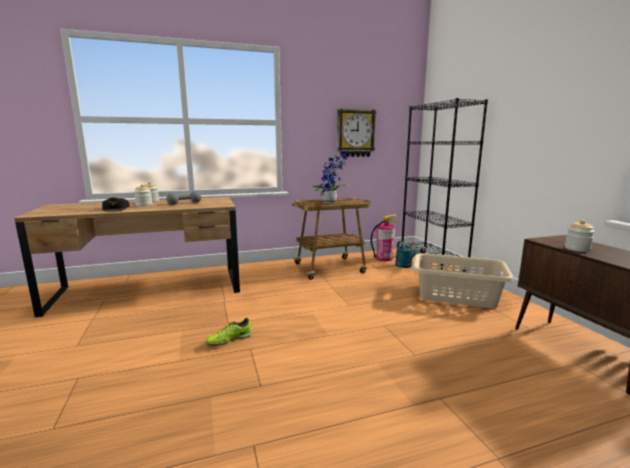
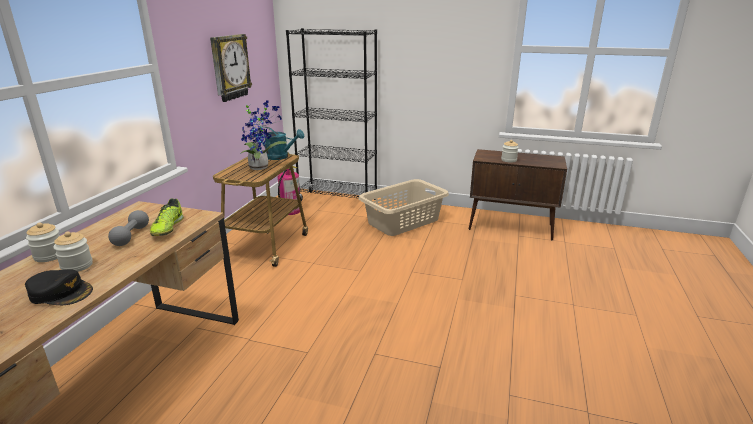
camera: 55 degrees left, 10 degrees up
(229, 340) = (344, 362): shoe -> shoe (167, 228)
(405, 266) = (323, 211): turquoise watering can -> turquoise watering can (281, 157)

